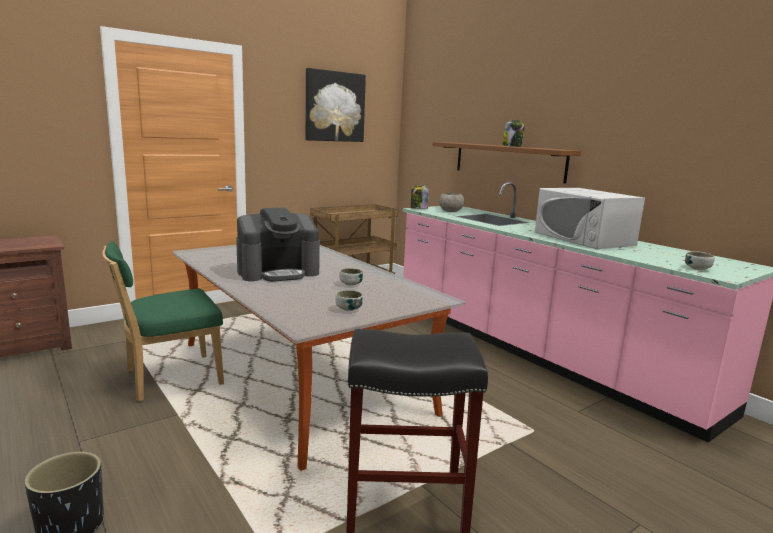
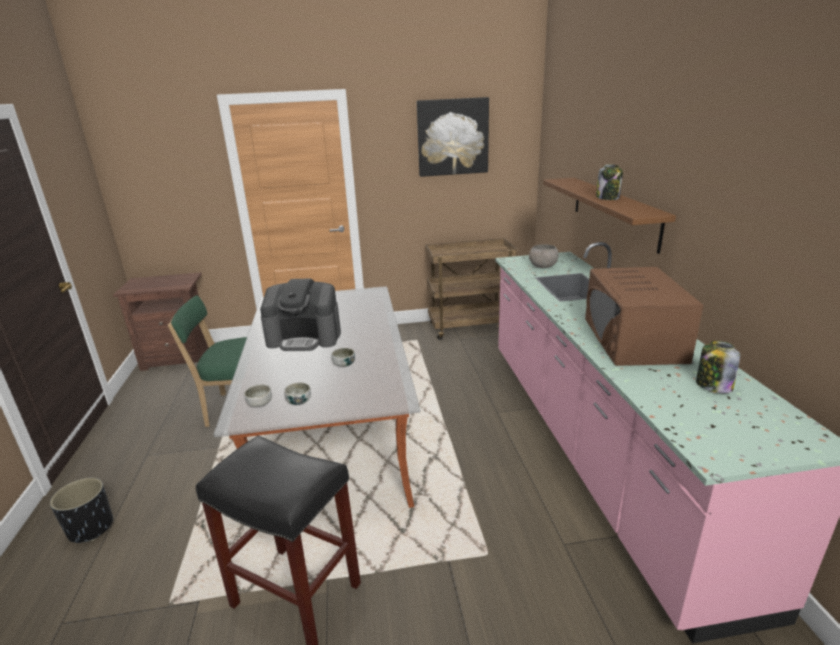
camera: 30 degrees right, 10 degrees up
(418, 209) = (511, 260): jar -> jar (713, 386)
(583, 238) = (633, 339): white microwave -> brown microwave
(697, 268) = (701, 431): bowl -> bowl (260, 403)

